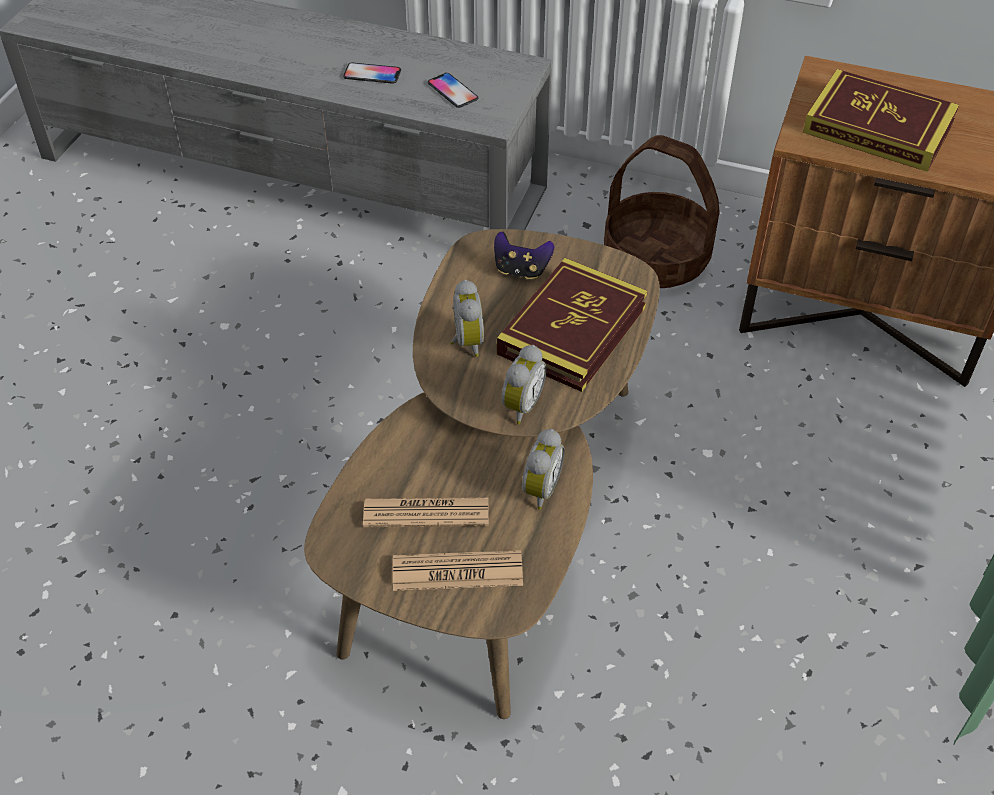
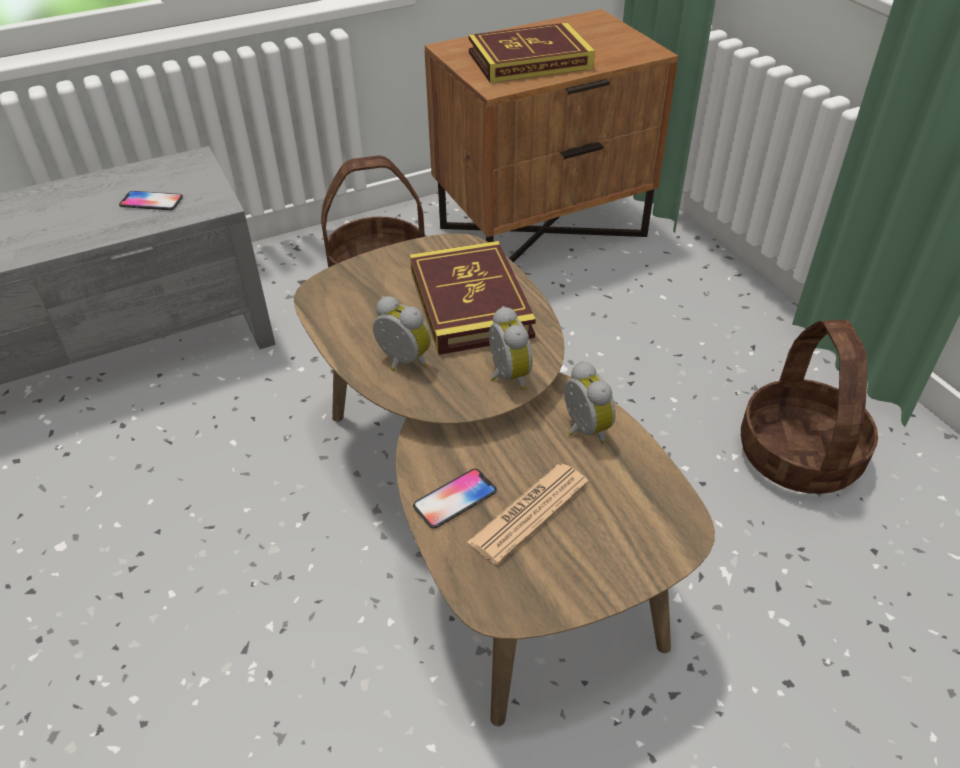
camera: 45 degrees left, 5 degrees down
(372, 74) = (56, 224): phone -> phone (455, 499)
(457, 572) = (612, 535): newspaper -> none
(521, 270) = (375, 289): game controller -> none
(818, 686) = (800, 455): none -> basket

